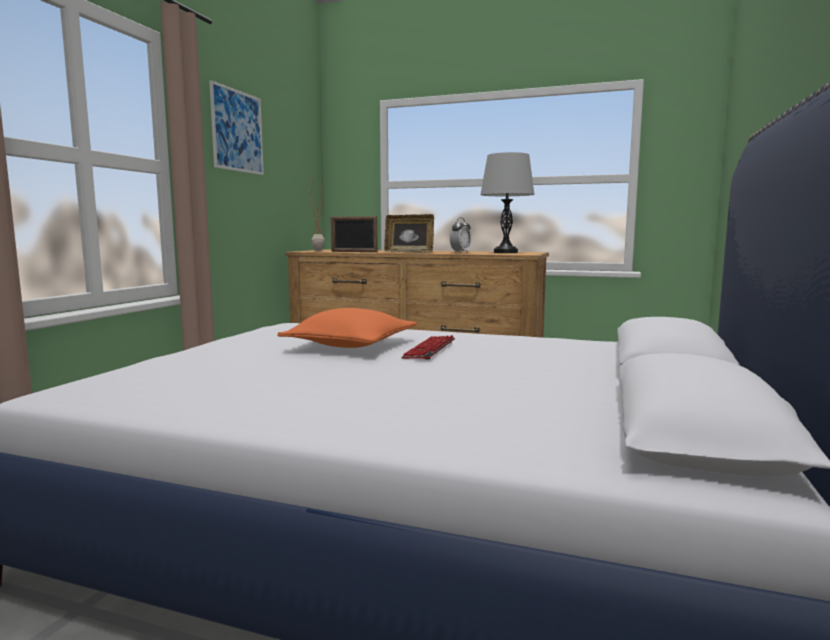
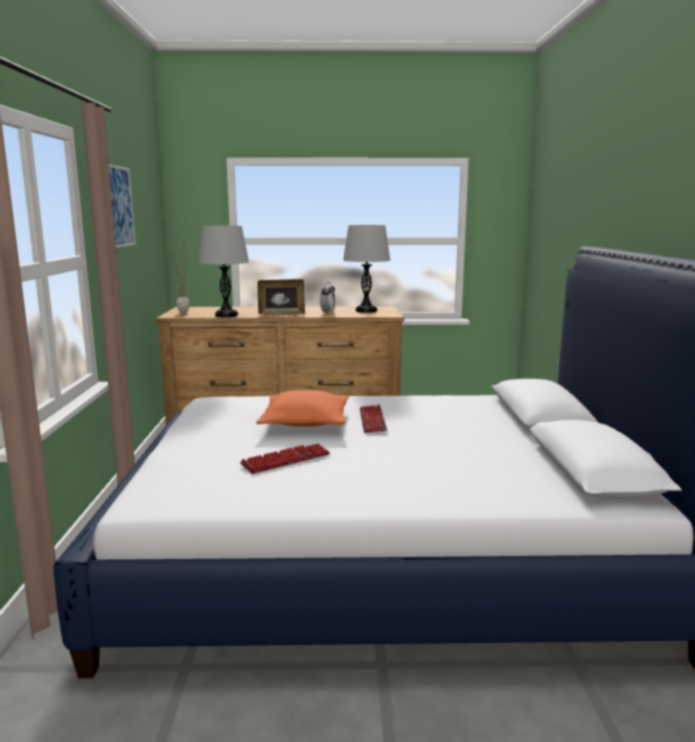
camera: 20 degrees left, 5 degrees up
(273, 373) = (286, 460): none -> keyboard
(354, 252) = (226, 315): picture frame -> grey table lamp

